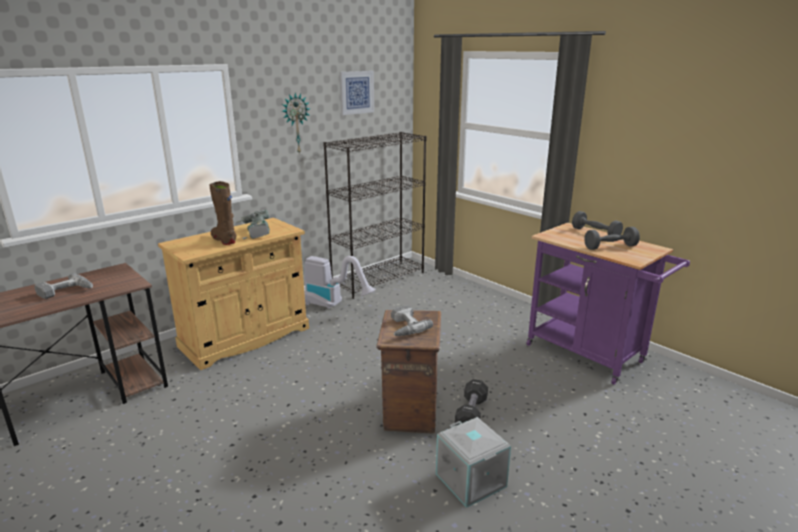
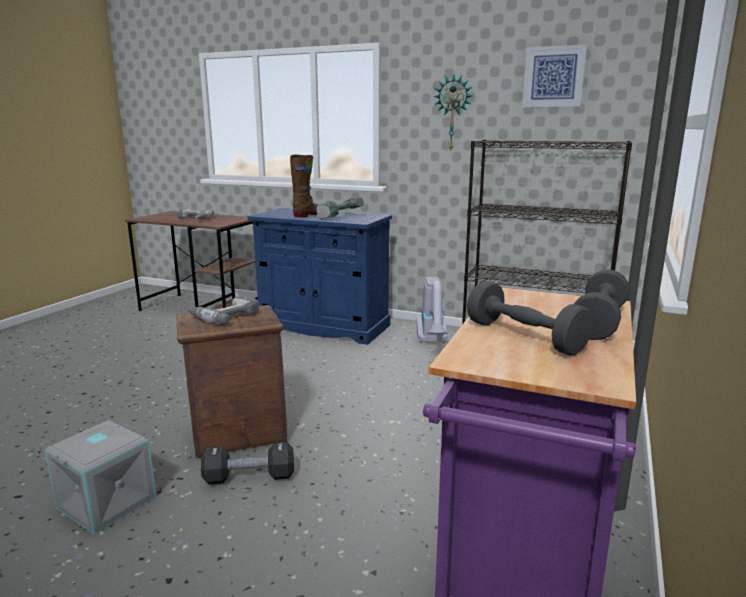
camera: 65 degrees right, 5 degrees down
(245, 337) = (323, 326): beige cabinet -> blue cabinet

